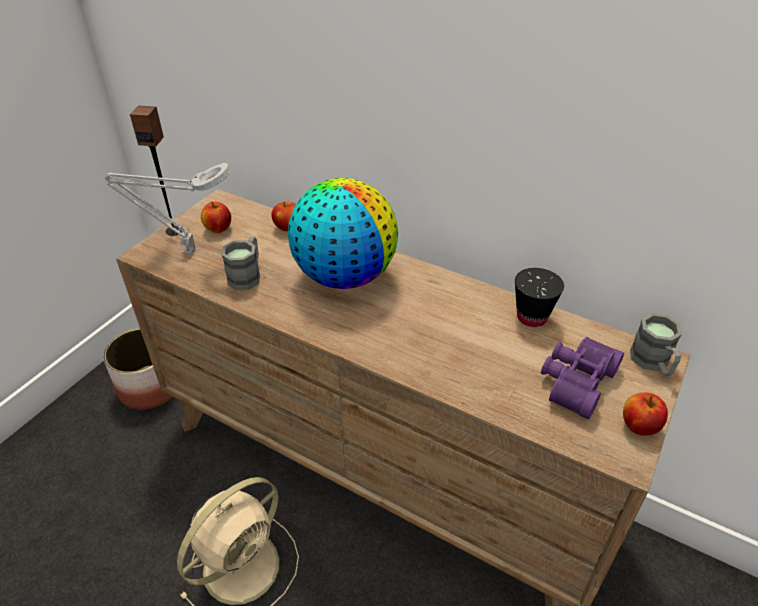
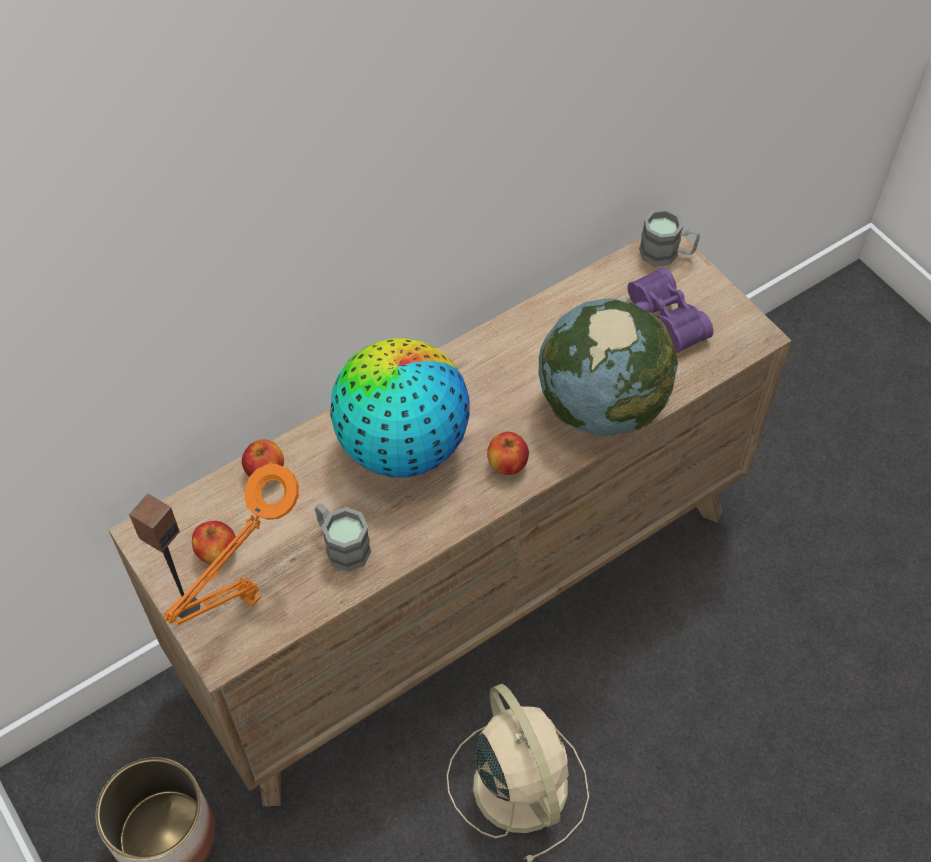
camera: 65 degrees left, 15 degrees up
(185, 251) = (247, 603): grey table lamp -> orange table lamp
(456, 370) = (602, 405): none -> globe
(531, 317) = (561, 309): black cup -> none
(639, 426) = (729, 307): apple -> apple (507, 464)

